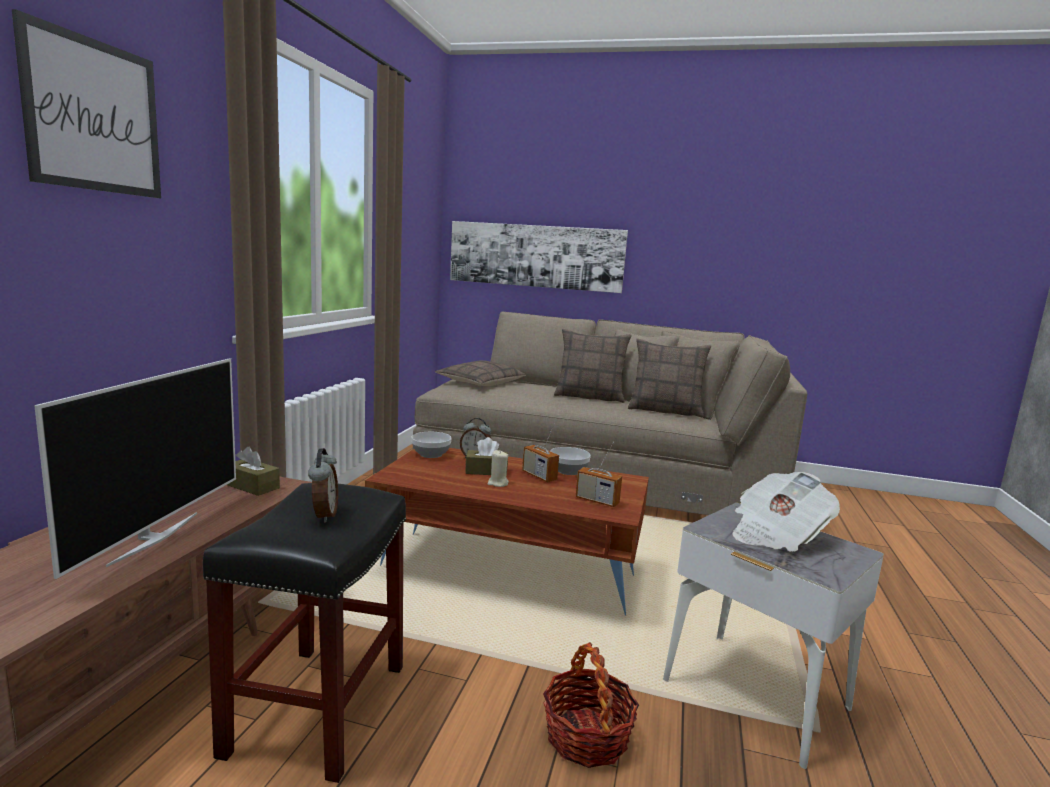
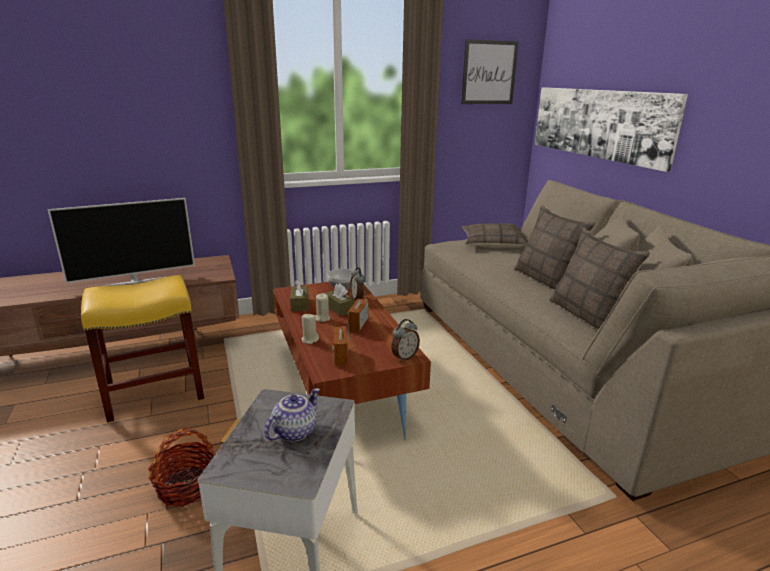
camera: 55 degrees right, 10 degrees up
(94, 116) = (148, 64): picture -> picture (489, 72)
(252, 486) = (211, 272): brown tissue box -> brown tissue box (300, 304)
(318, 707) = (156, 393): black stool -> yellow stool
(323, 515) = (134, 292): alarm clock -> alarm clock (404, 357)
(540, 501) = (310, 340): none -> beige candle
(568, 471) = (386, 330): bowl -> none
(776, 535) = (294, 431): newspaper -> teapot

